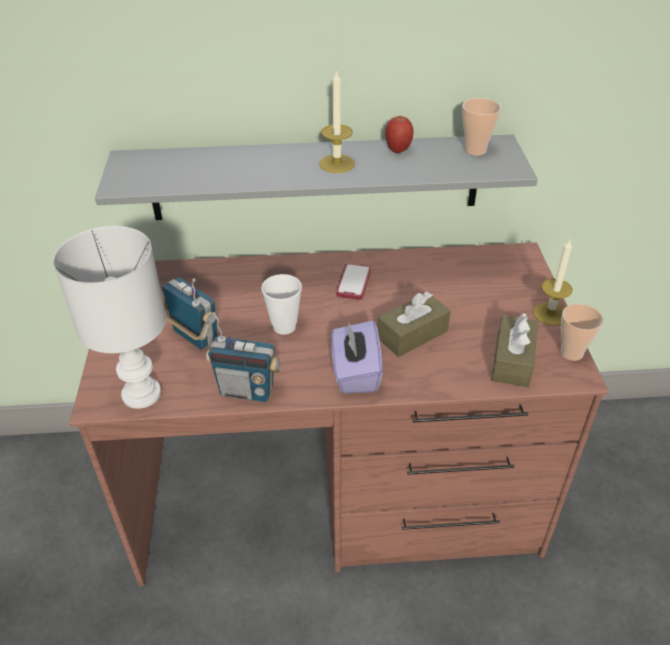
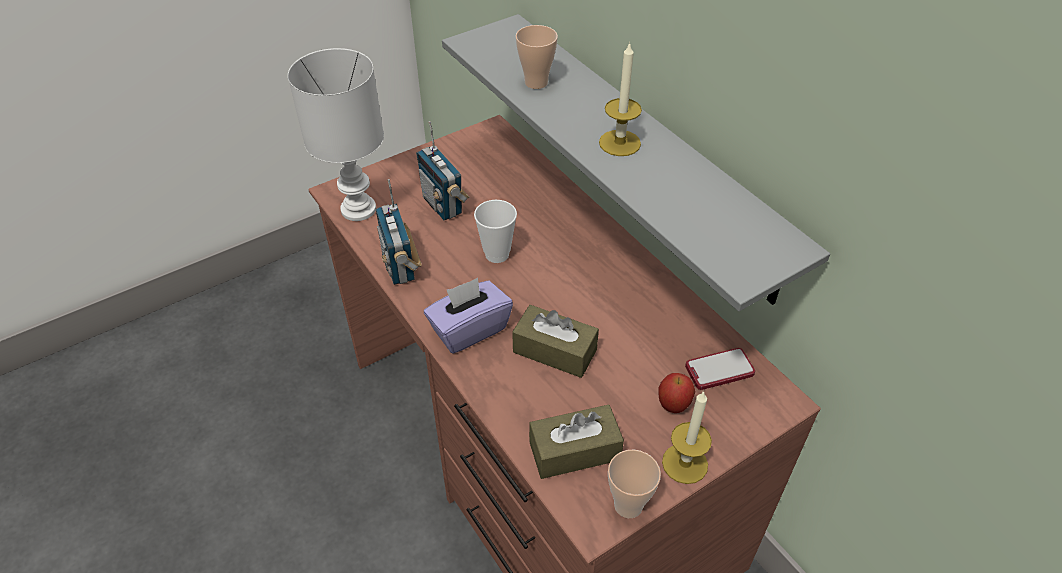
camera: 60 degrees right, 5 degrees up
(194, 336) = (443, 205): radio -> radio turned 135 degrees clockwise
(353, 283) = (599, 275): phone -> phone (719, 370)
(398, 150) = (689, 174): apple -> apple (673, 406)
(475, 150) = (751, 232): cup -> cup (536, 82)

